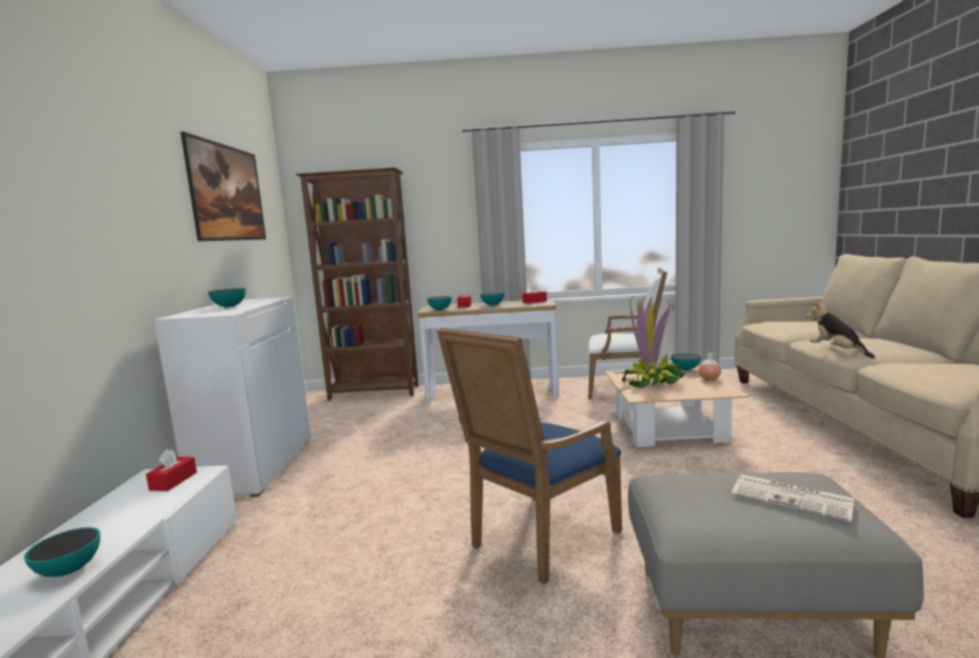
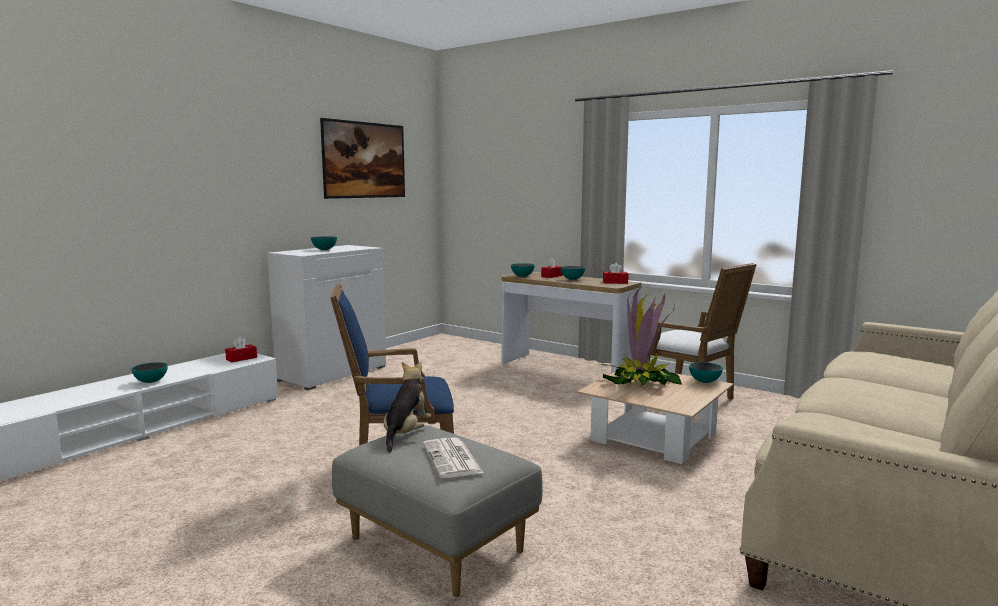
camera: 35 degrees right, 0 degrees up
(375, 393) = (481, 346): brown bookcase -> none
(709, 379) = (701, 394): vase -> none
(837, 352) = (821, 393): plush toy -> plush toy (406, 434)

